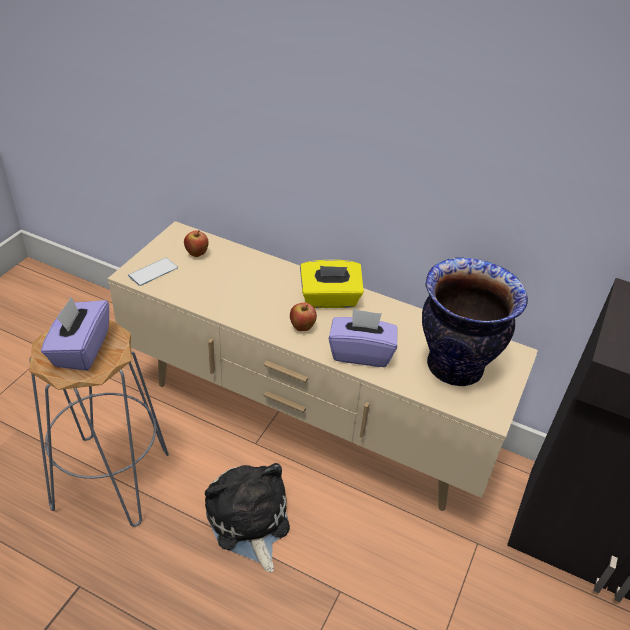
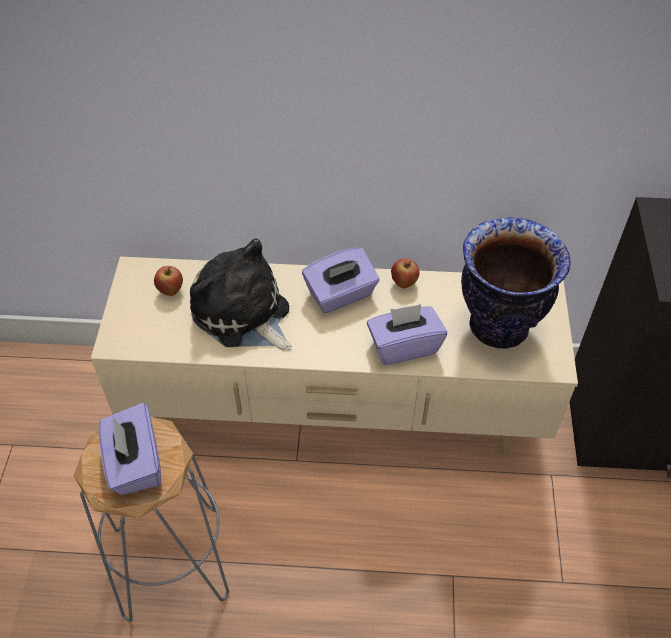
camera: 20 degrees left, 10 degrees up
(153, 272) = (136, 331): phone -> none
(249, 522) = (334, 546): plush toy -> plush toy (243, 315)
(302, 328) = (332, 339): apple -> apple (404, 283)
(330, 299) = (341, 295): yellow tissue box -> purple tissue box

